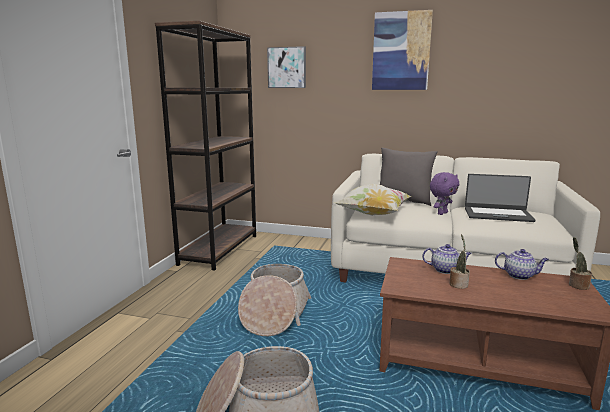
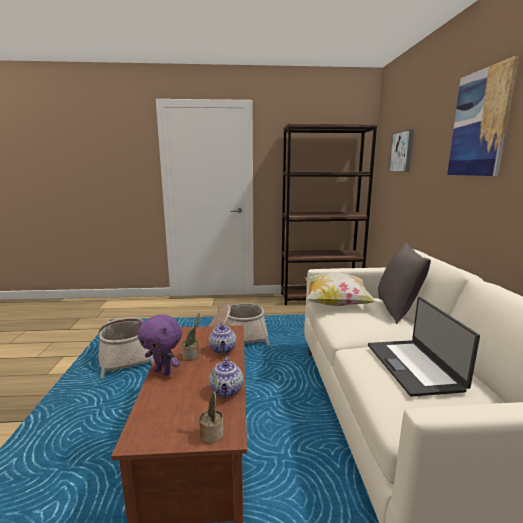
camera: 70 degrees right, 0 degrees up
(442, 213) = (370, 330): purple plush toy -> purple plush toy (163, 372)

